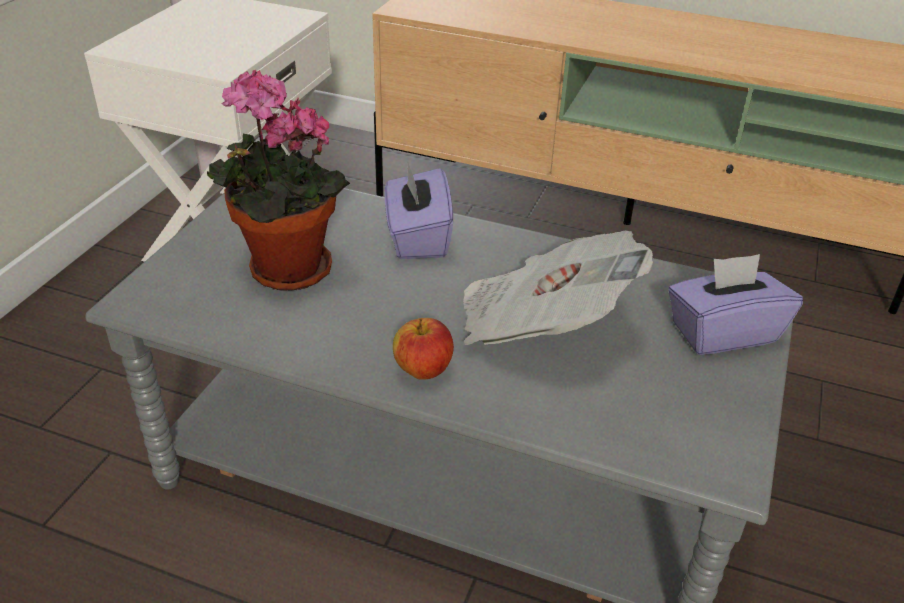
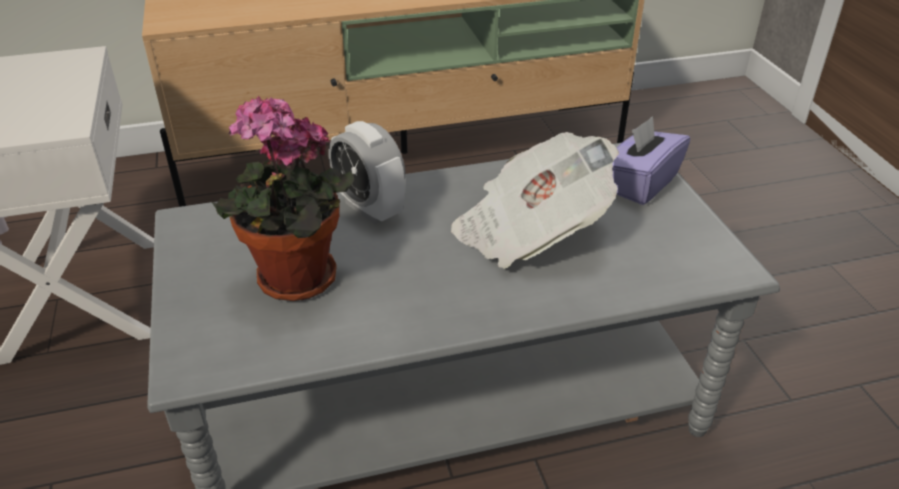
camera: 35 degrees left, 0 degrees up
(417, 238) = (369, 208): purple tissue box -> alarm clock
(423, 370) = (489, 302): apple -> none

